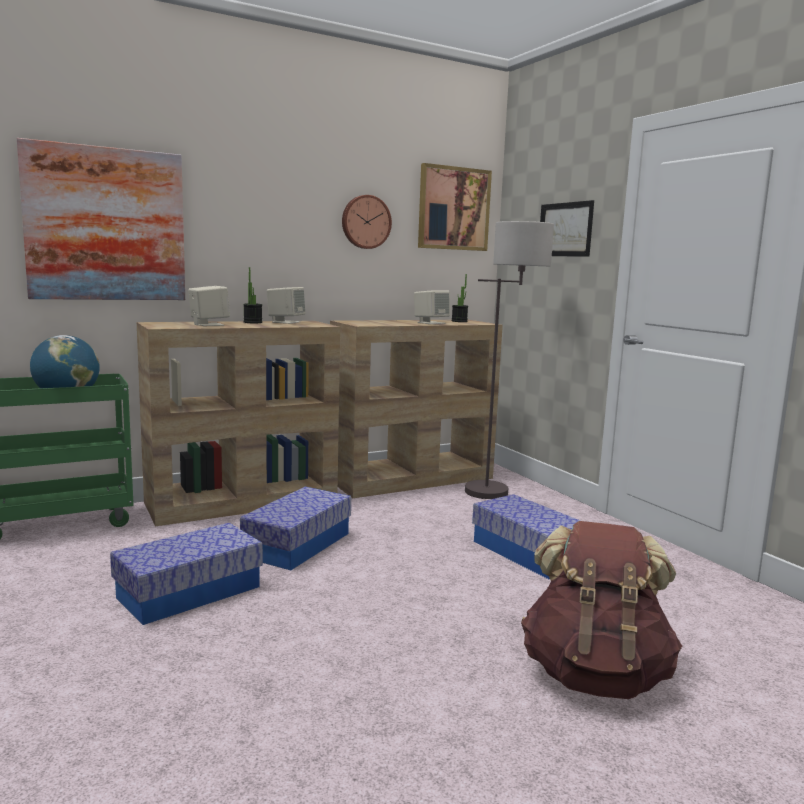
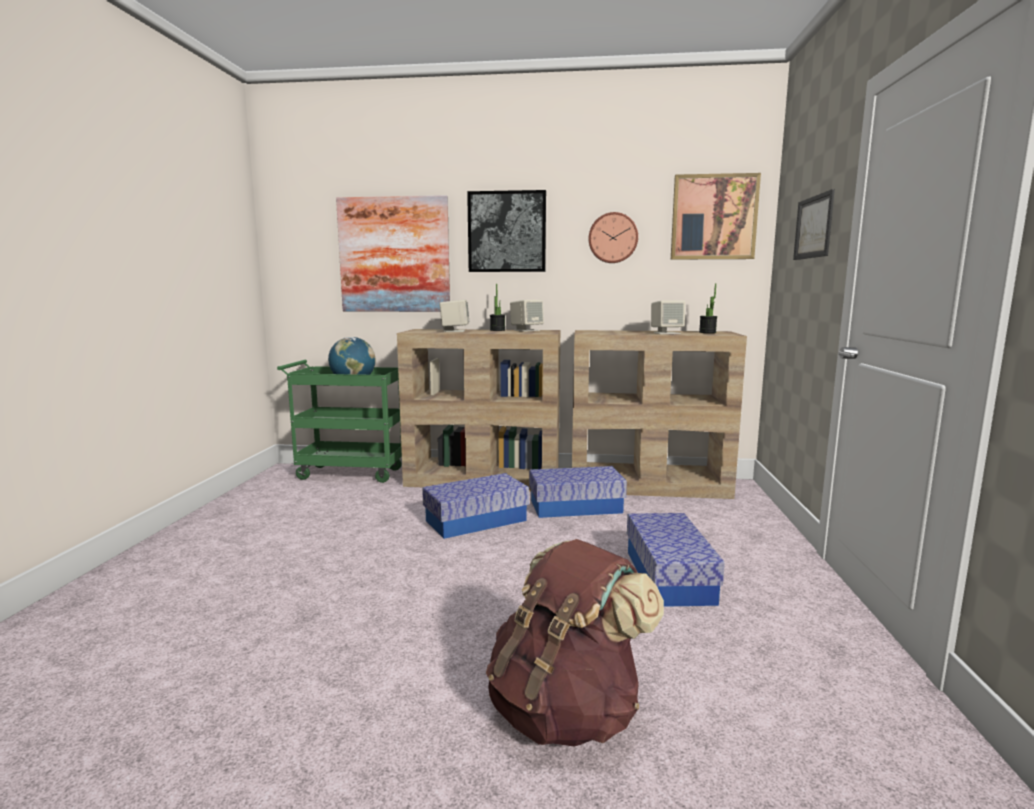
camera: 35 degrees right, 0 degrees up
(189, 592) = (359, 537): storage box -> storage box (576, 506)
(254, 206) = (507, 232): none -> picture
(499, 492) = (722, 513): grey floor lamp -> none

